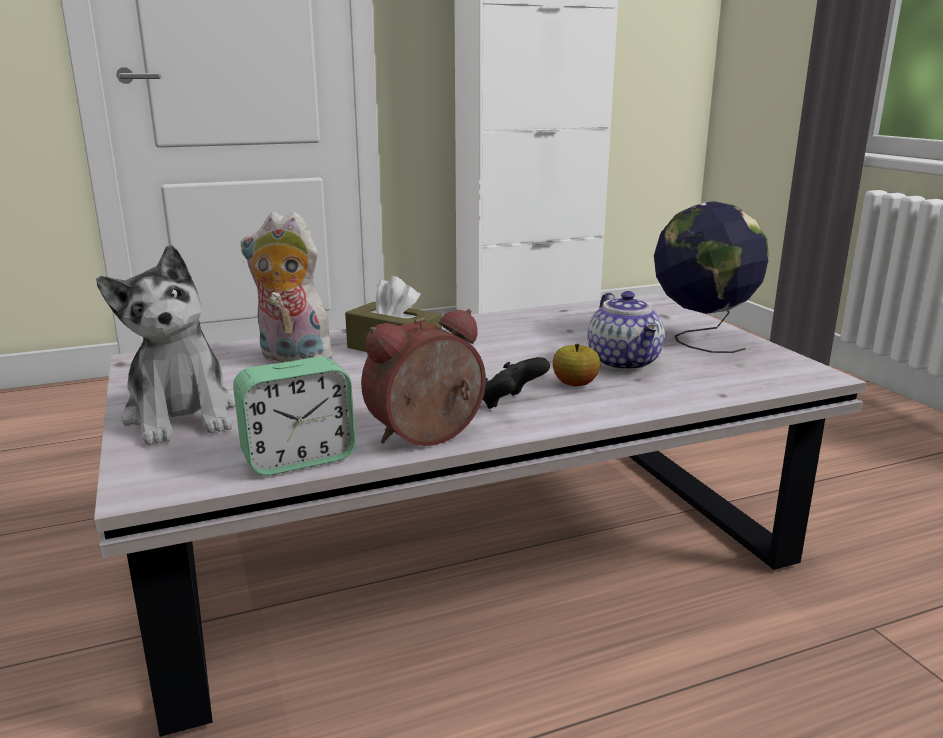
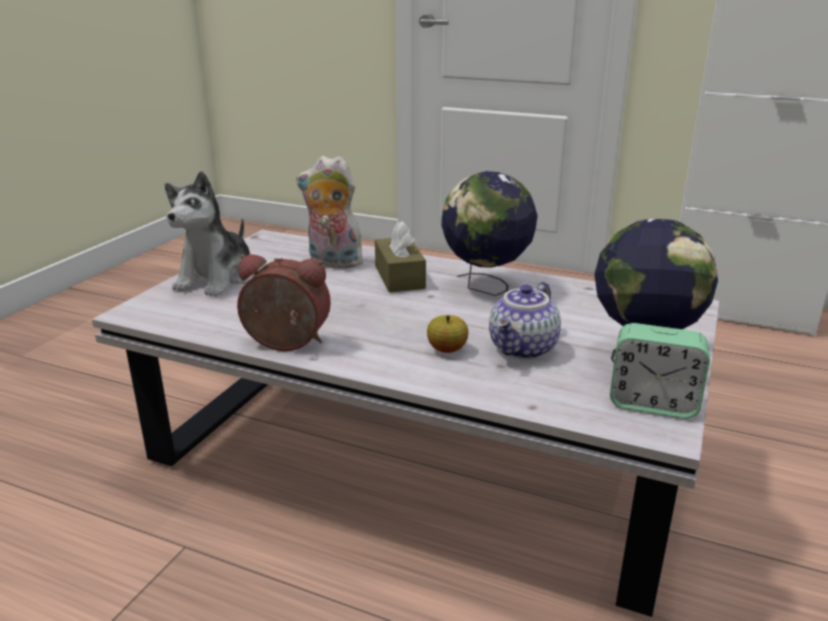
camera: 45 degrees right, 5 degrees up
(291, 358) = (332, 262): plush toy -> plush toy turned 45 degrees counterclockwise
(298, 458) = (208, 327): alarm clock -> alarm clock (652, 403)
(489, 333) = (485, 287): none -> globe
(511, 404) = (374, 345): black game controller -> none

